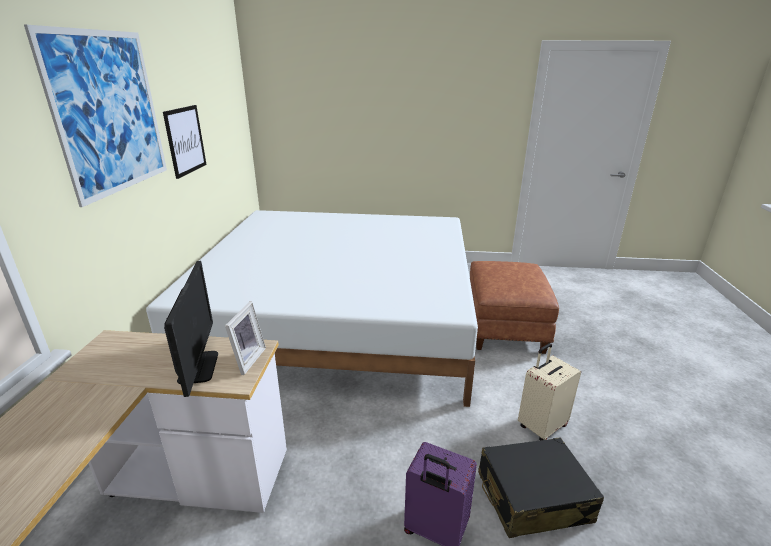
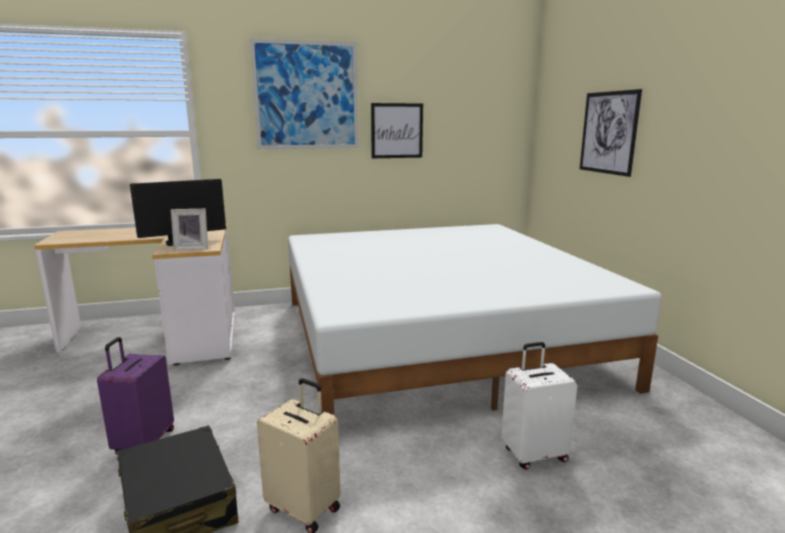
camera: 70 degrees right, 10 degrees down
(357, 120) = (608, 132): none -> picture
(503, 327) = (533, 454): brown ottoman -> white suitcase

